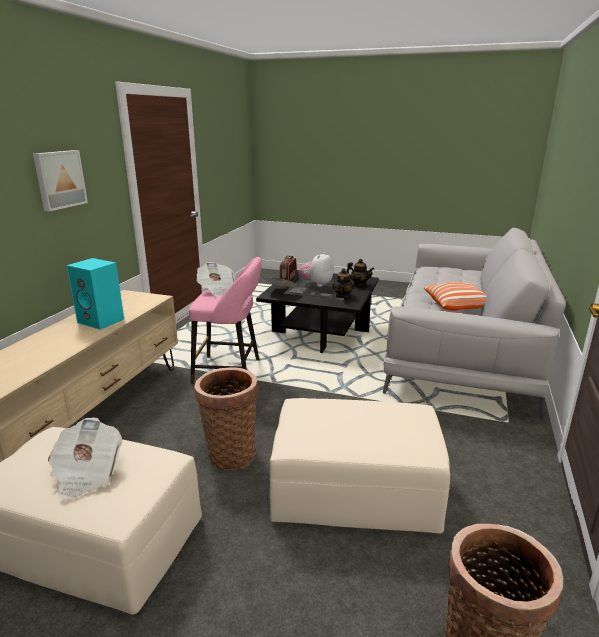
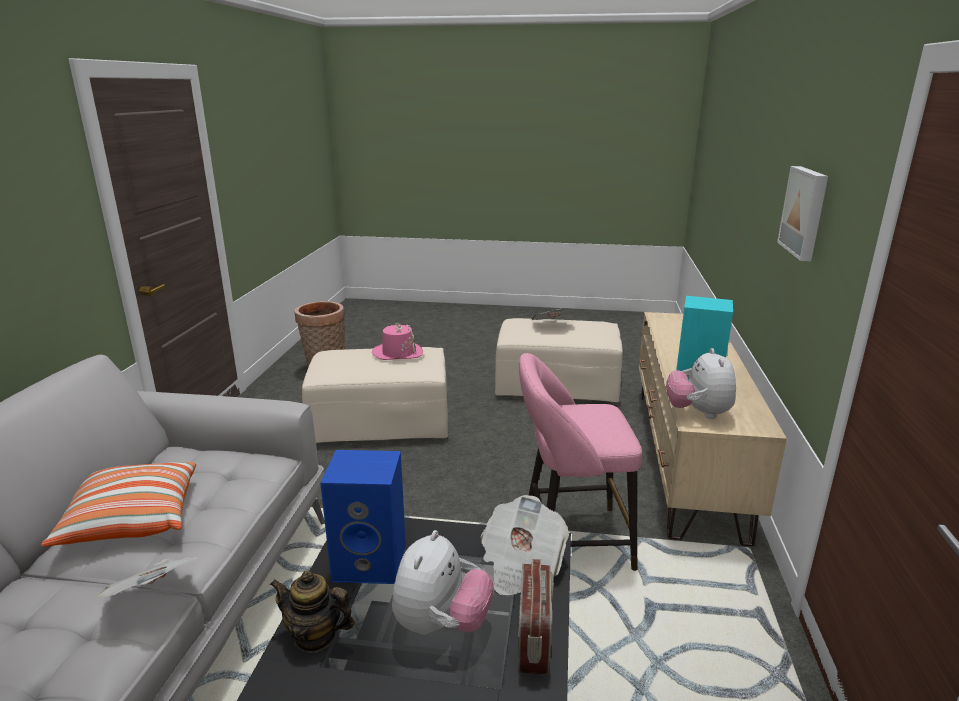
camera: 170 degrees right, 0 degrees up
(146, 301) = (698, 413): none -> plush toy
(217, 289) = (608, 435): newspaper -> newspaper (155, 594)
(230, 453) = (499, 436): basket -> none
(333, 429) = (398, 353): none -> pink hat
(342, 296) = (372, 561): teapot -> blue speaker

